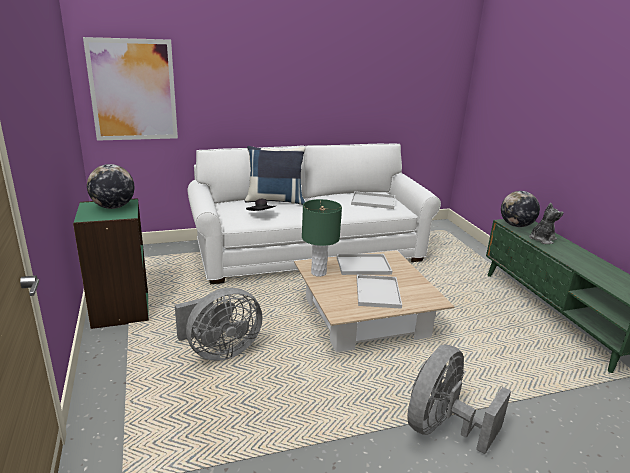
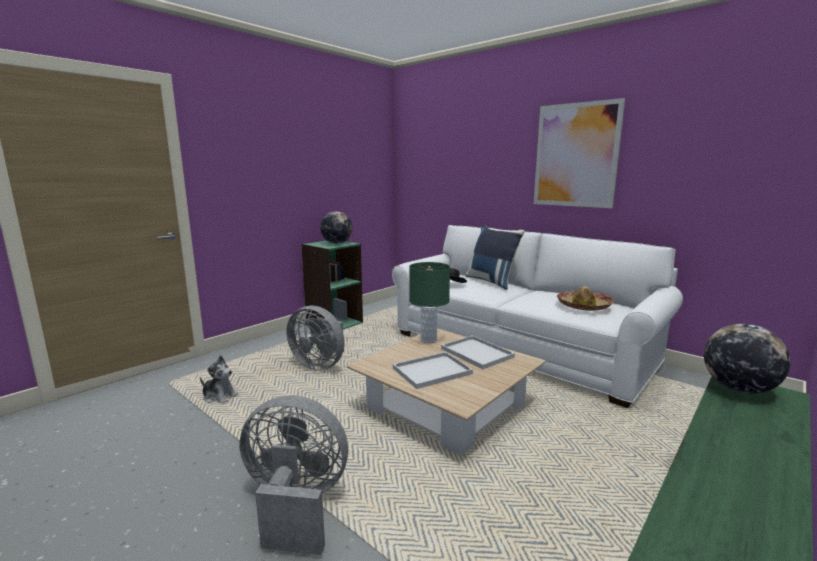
camera: 60 degrees right, 10 degrees down
(133, 90) = (425, 175): picture -> picture (576, 155)
(372, 201) = (583, 306): white tray -> hat
(541, 239) = (736, 417): plush toy -> plush toy (219, 397)

